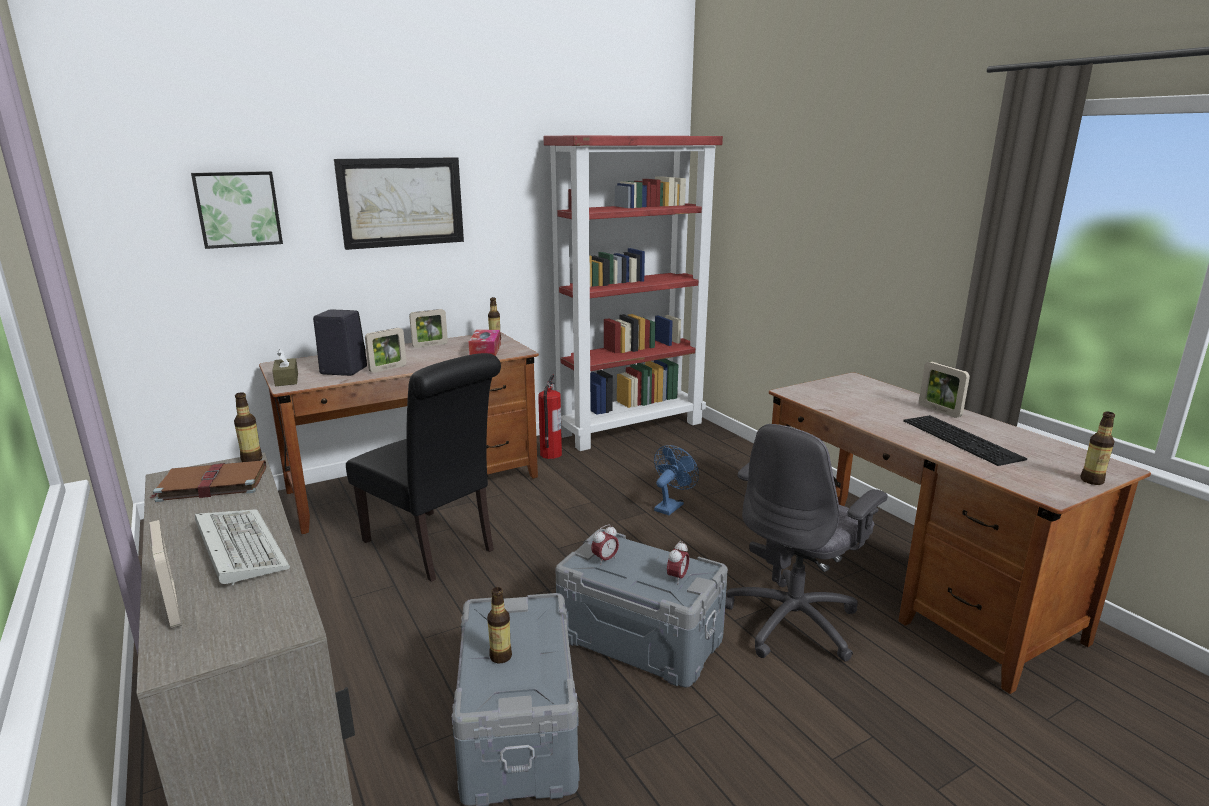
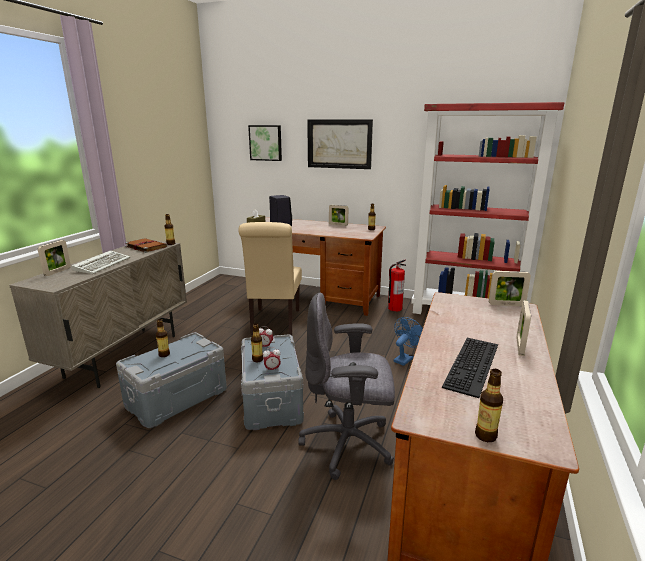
camera: 50 degrees right, 0 degrees up
(388, 368) = (296, 229): picture frame -> picture frame (506, 304)
(434, 547) = (274, 323): black chair -> beige chair
(485, 351) = (352, 232): tissue box -> none
(635, 579) = (257, 359): none -> bottle
(671, 506) = (405, 358): blue fan -> blue fan turned 45 degrees counterclockwise

